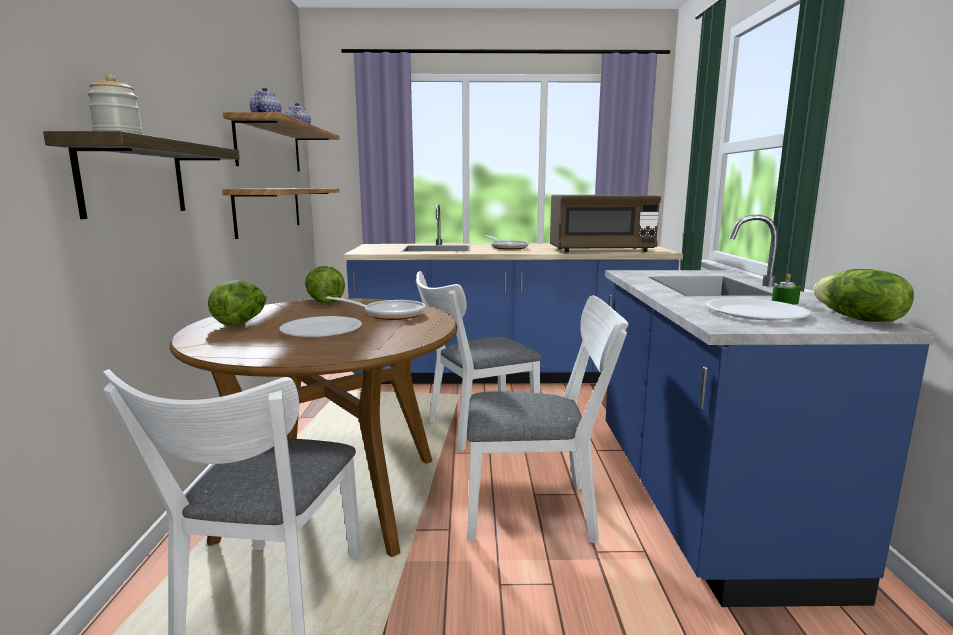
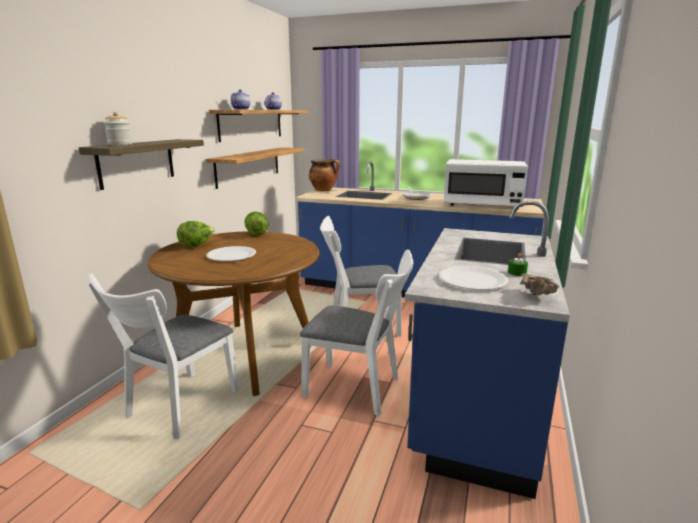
camera: 20 degrees right, 5 degrees up
(373, 246) = (324, 190): none -> cooking pot
(389, 314) = (282, 248): frying pan -> none
(601, 250) = (482, 205): brown microwave -> white microwave
(858, 319) = (537, 295): lettuce -> beige bowl

